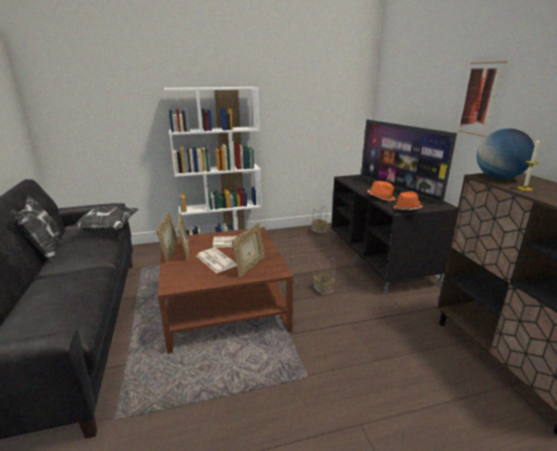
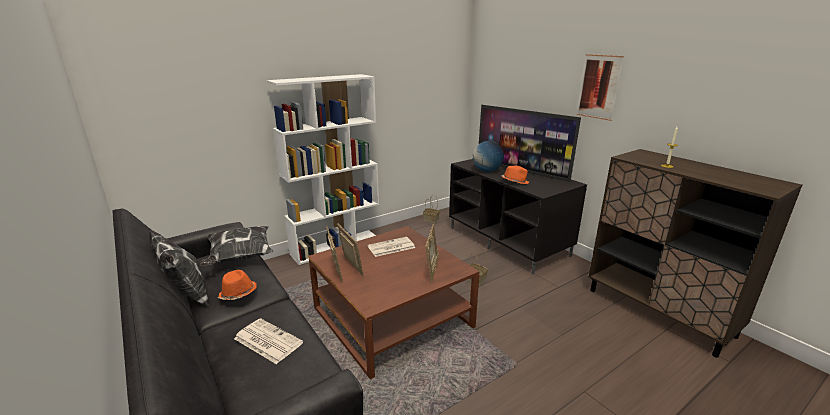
camera: 20 degrees left, 0 degrees up
(215, 260) = (391, 270): newspaper -> newspaper (267, 341)
(406, 209) = (547, 191): orange hat -> orange hat (238, 294)
(498, 178) = (639, 158): globe -> globe (487, 171)

